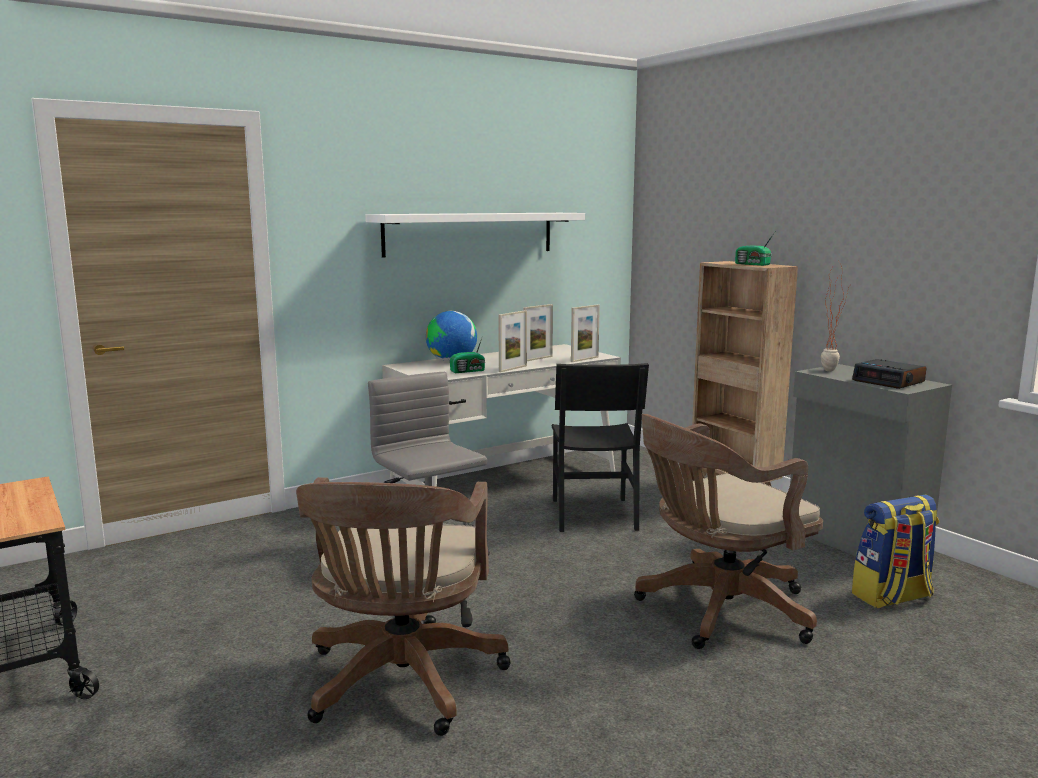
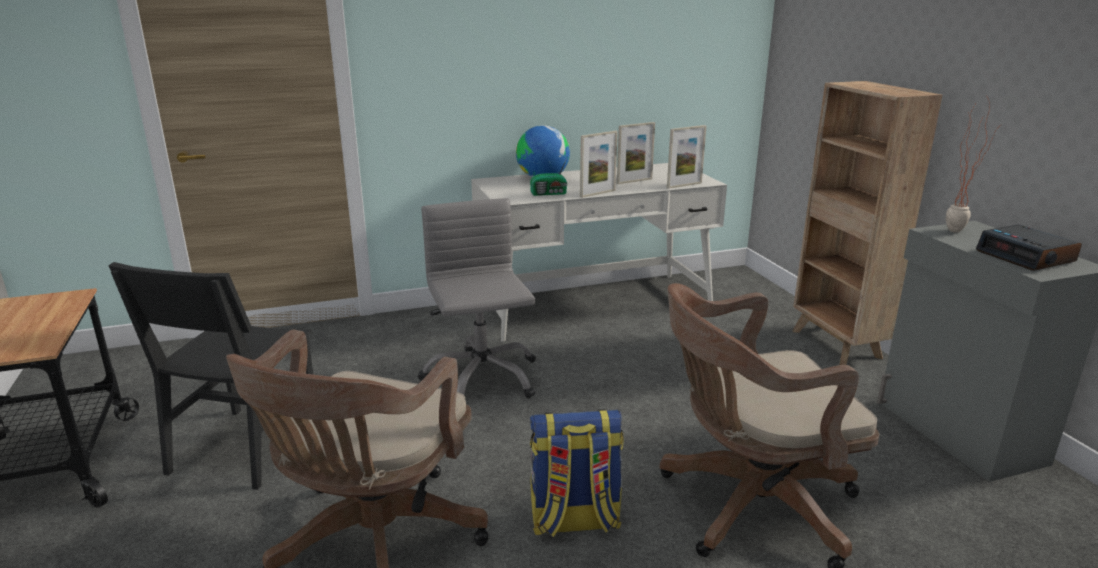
camera: 15 degrees right, 10 degrees up
(470, 233) = (572, 40): white shelf -> none
(593, 514) = (667, 355): black chair -> black chair (245, 446)
(752, 264) = (886, 89): radio -> none
(892, 597) = (973, 522): backpack -> backpack (574, 521)

